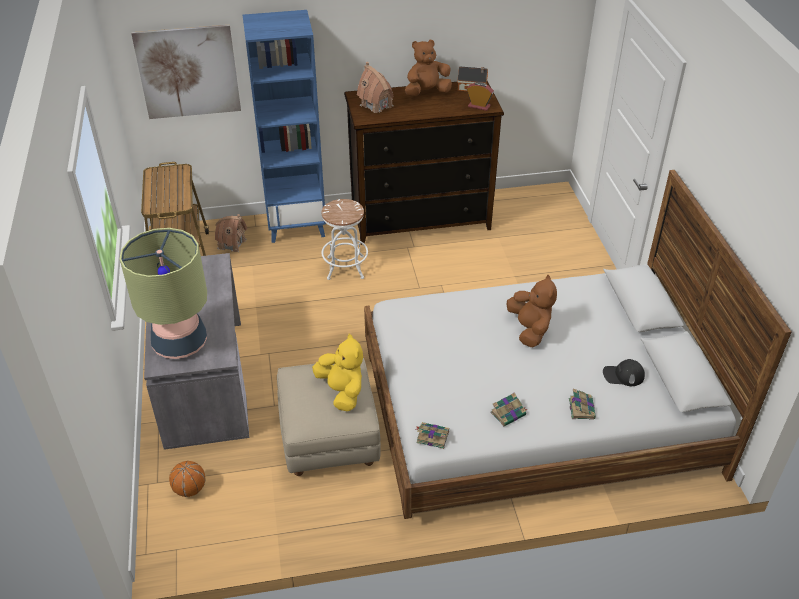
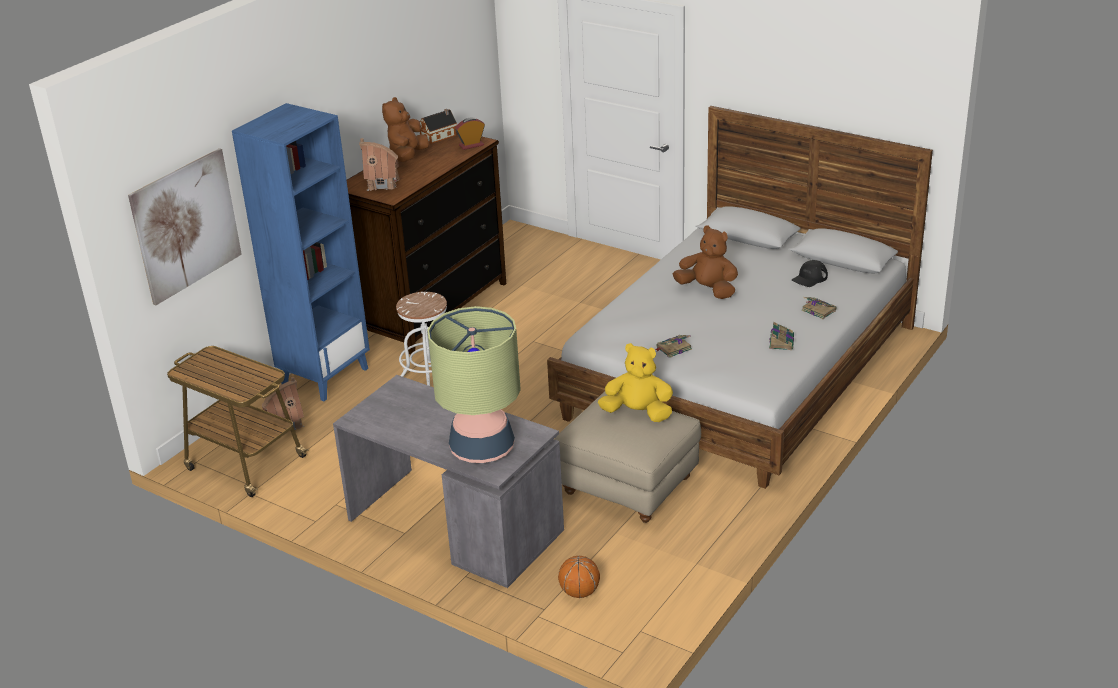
camera: 45 degrees left, 10 degrees down
(432, 436) = (759, 385): book -> book (673, 348)

